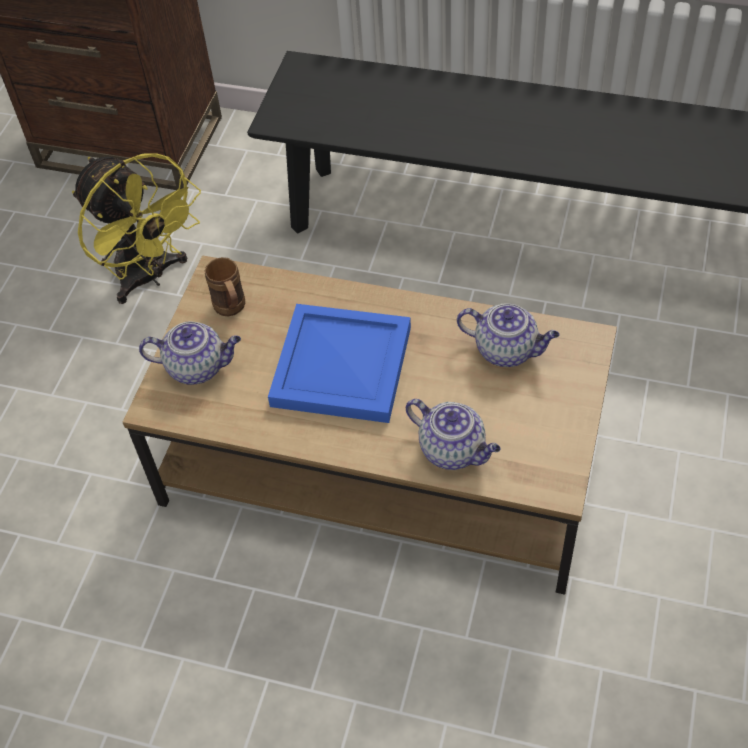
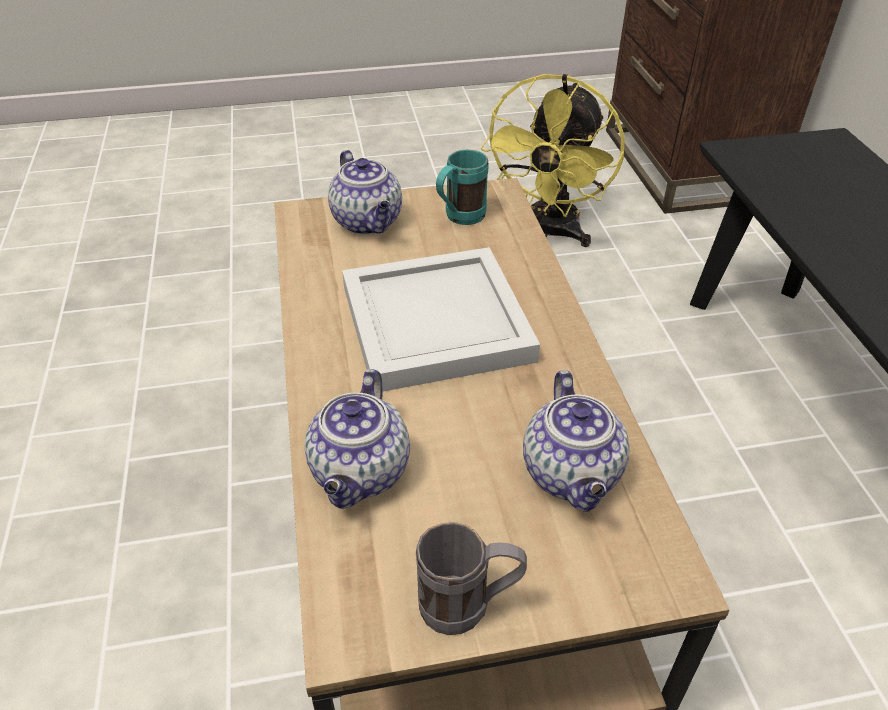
camera: 60 degrees right, 10 degrees down
(232, 310) = (459, 218): brown mug -> turquoise mug
(340, 364) = (437, 321): blue tray -> white tray
(568, 430) = (468, 607): none -> grey mug

